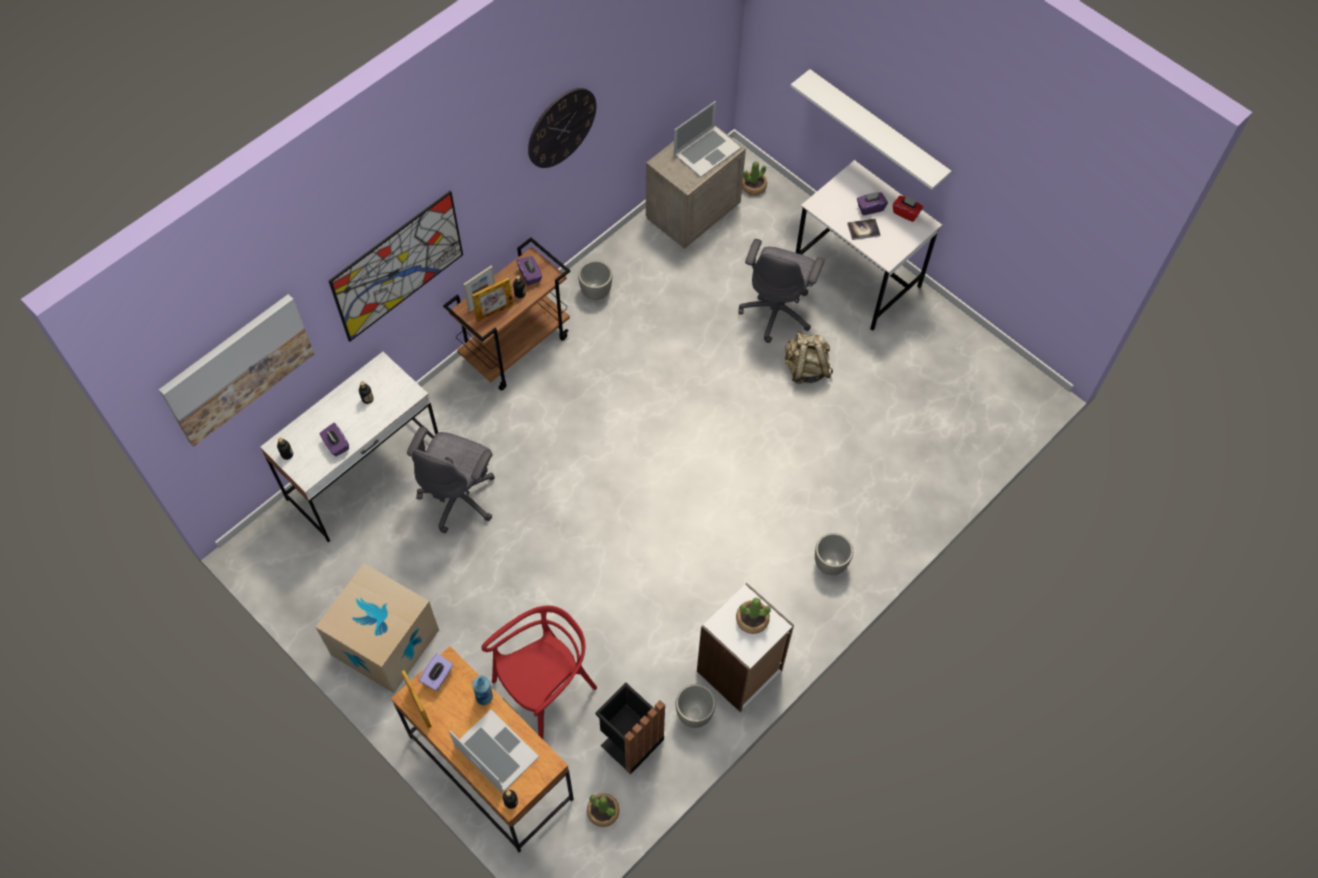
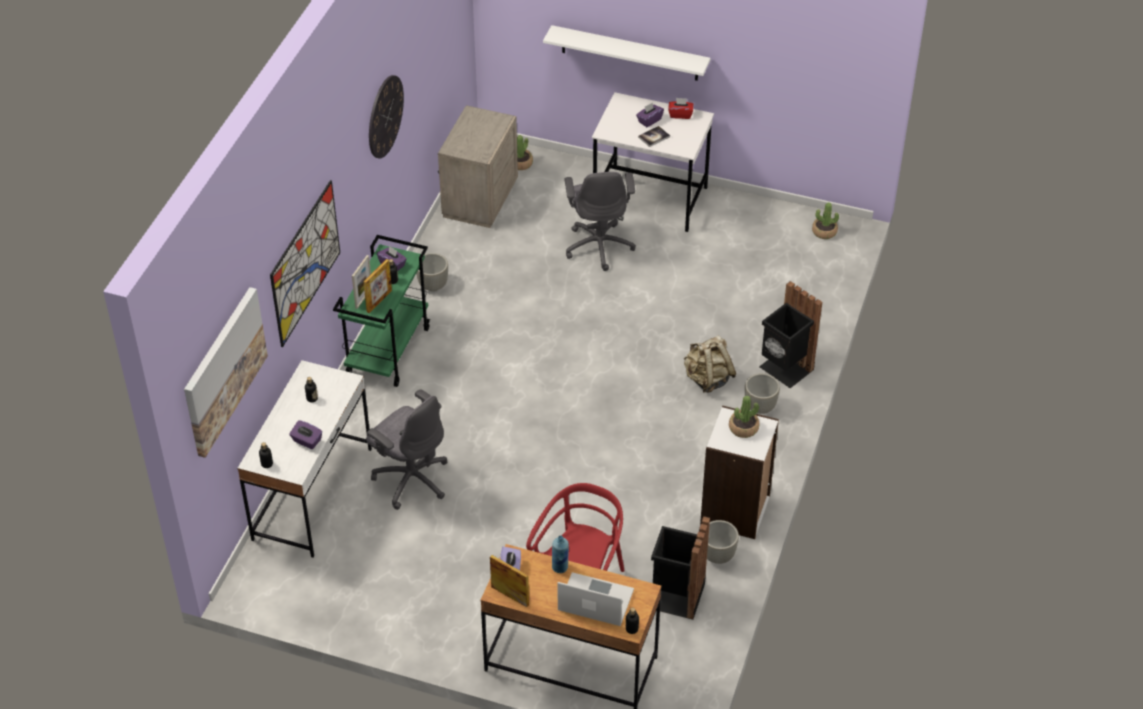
camera: 25 degrees left, 15 degrees down
(385, 642) = (415, 611): cardboard box -> none
(459, 497) = (411, 479): grey office chair -> grey office chair turned 45 degrees counterclockwise
(516, 346) = (388, 350): brown cart -> green cart
(603, 811) = (687, 655): potted plant -> potted plant (824, 232)
(706, 151) = (484, 128): laptop -> none
(806, 368) = (650, 278): beige backpack -> beige backpack (708, 379)
(879, 531) = (785, 369): none -> black trash can

